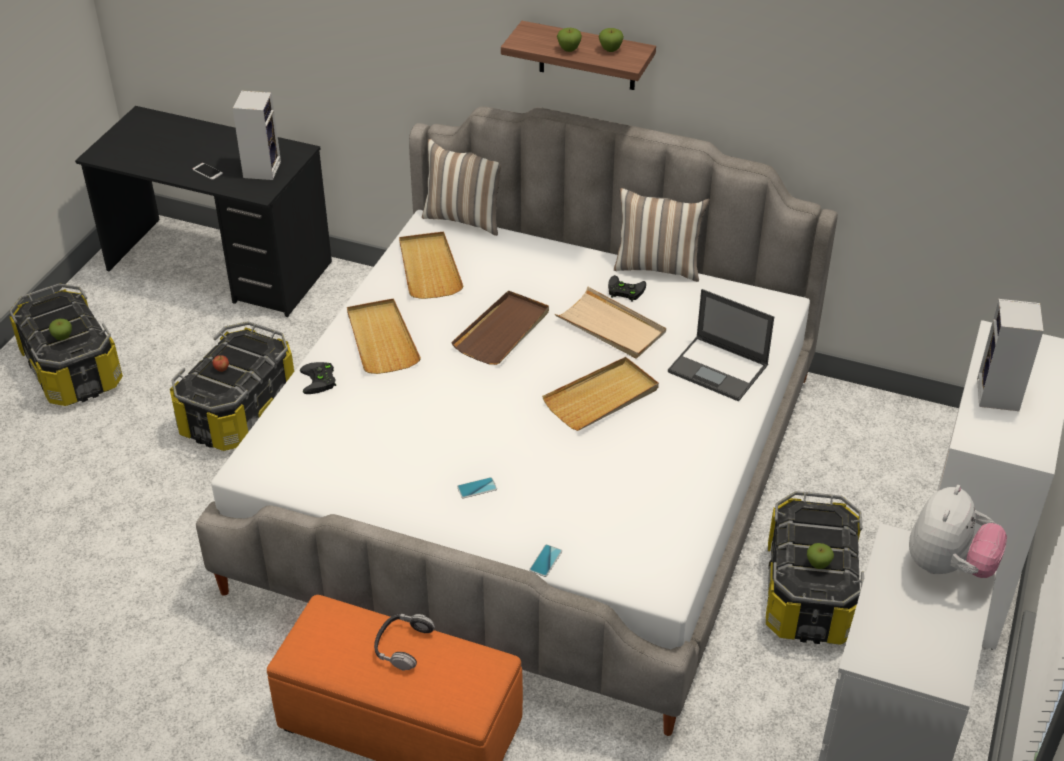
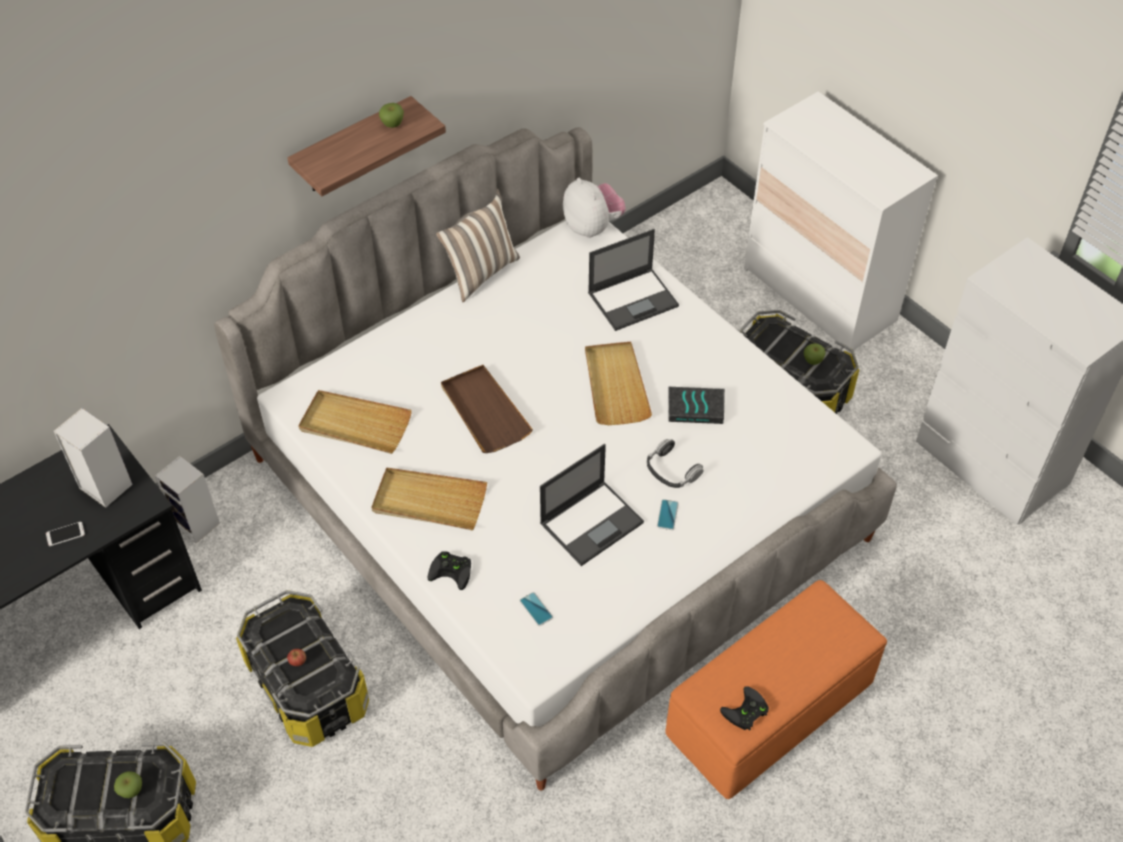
camera: 60 degrees left, 10 degrees up
(402, 645) = (770, 651): headphones -> headphones (671, 470)
(432, 442) = (592, 522): none -> laptop
(465, 218) = (303, 367): pillow -> none
(545, 561) = (776, 506): phone -> phone (536, 609)
(569, 49) = (368, 149): apple -> none
(611, 327) = (534, 339): beige tray -> none
(622, 460) = (696, 407): none -> book
(624, 291) = (494, 308): black game controller -> black game controller (745, 712)
(948, 566) = (1025, 266): plush toy -> plush toy (592, 227)
(999, 396) = (848, 158): speaker -> speaker (198, 524)

